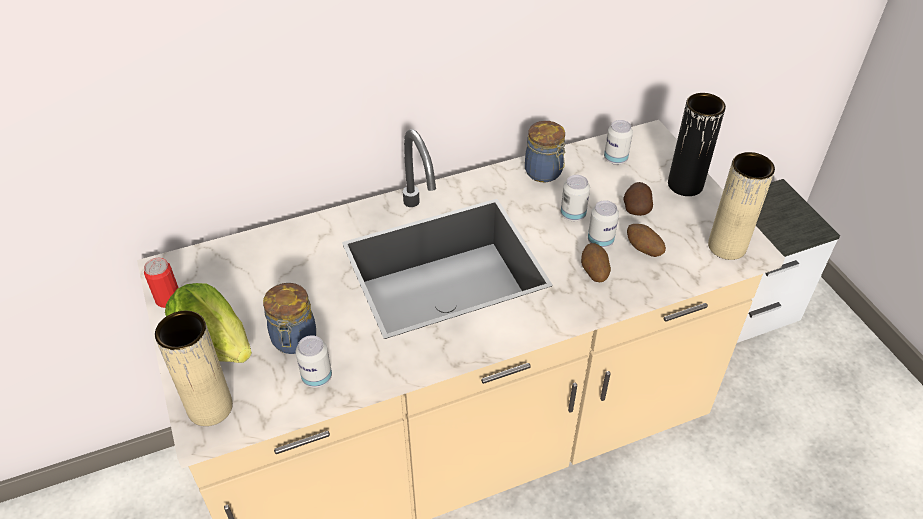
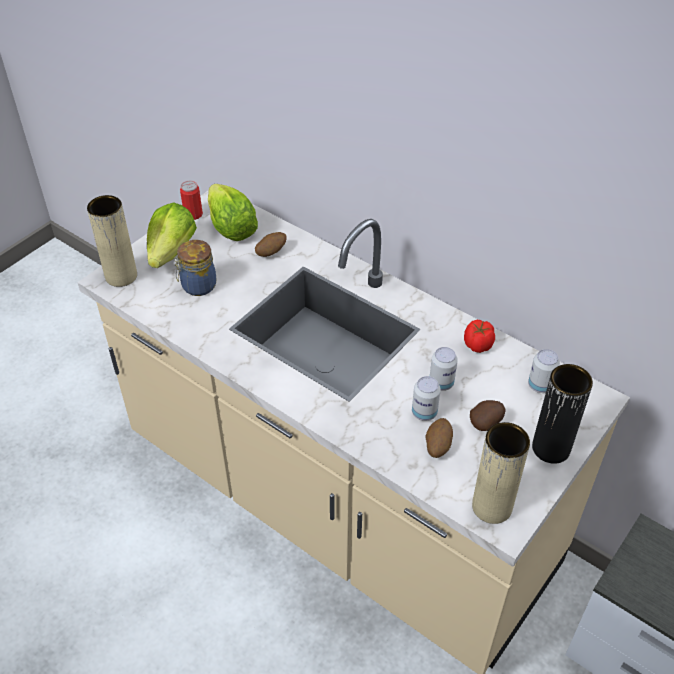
camera: 60 degrees right, 0 degrees up
(227, 275) = (231, 228): none -> lettuce
(317, 377) = (174, 312): can -> none
(544, 172) = (477, 345): jar -> tomato
(594, 272) = (384, 422): potato -> potato (271, 252)

